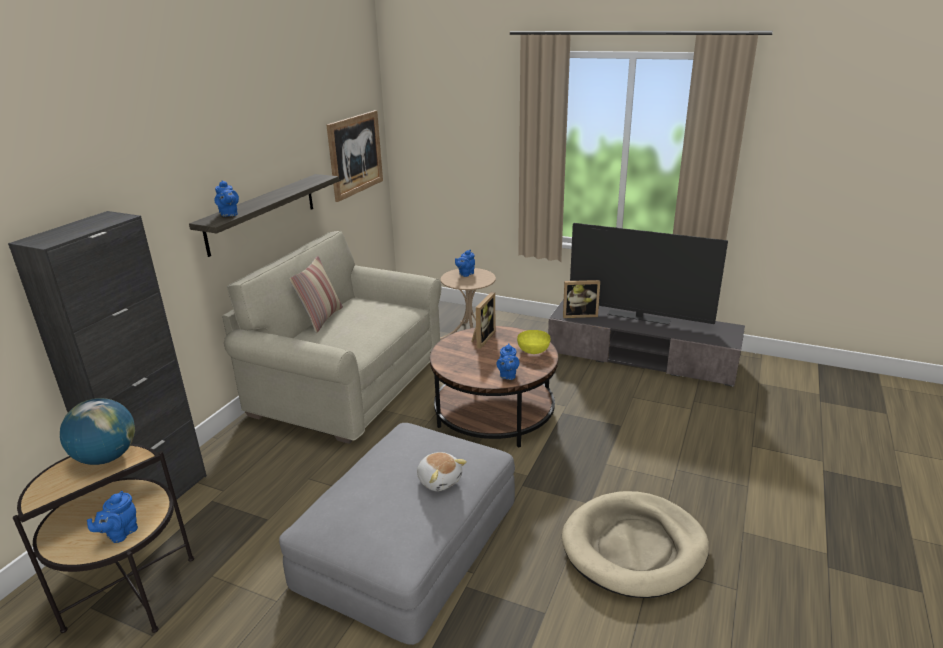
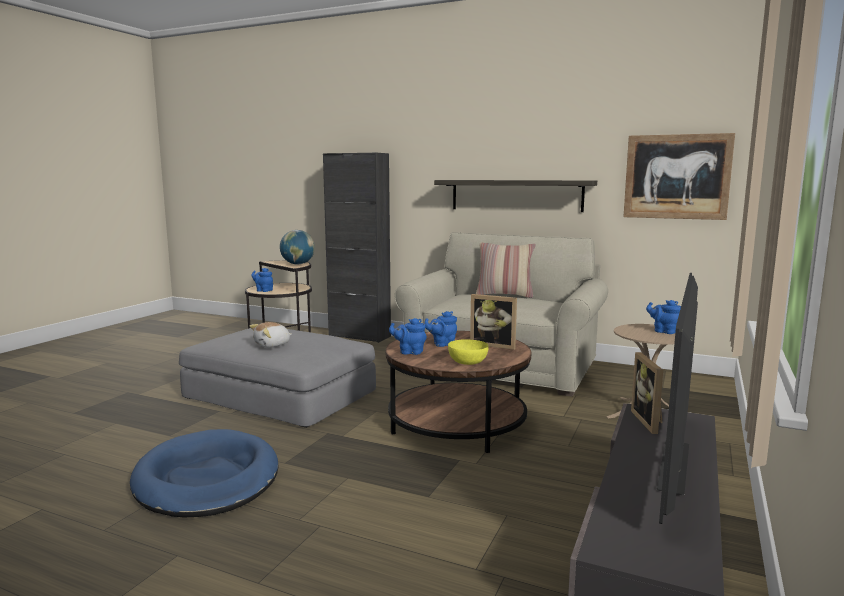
camera: 90 degrees right, 15 degrees down
(229, 214) = (463, 179): blue teapot -> blue teapot (442, 344)
(634, 547) = (207, 479): beige dog bed -> blue dog bed

